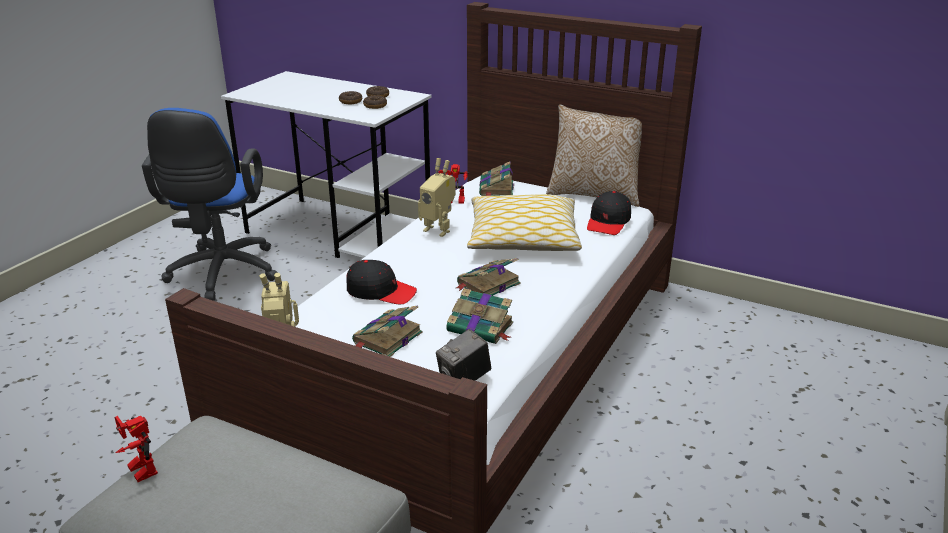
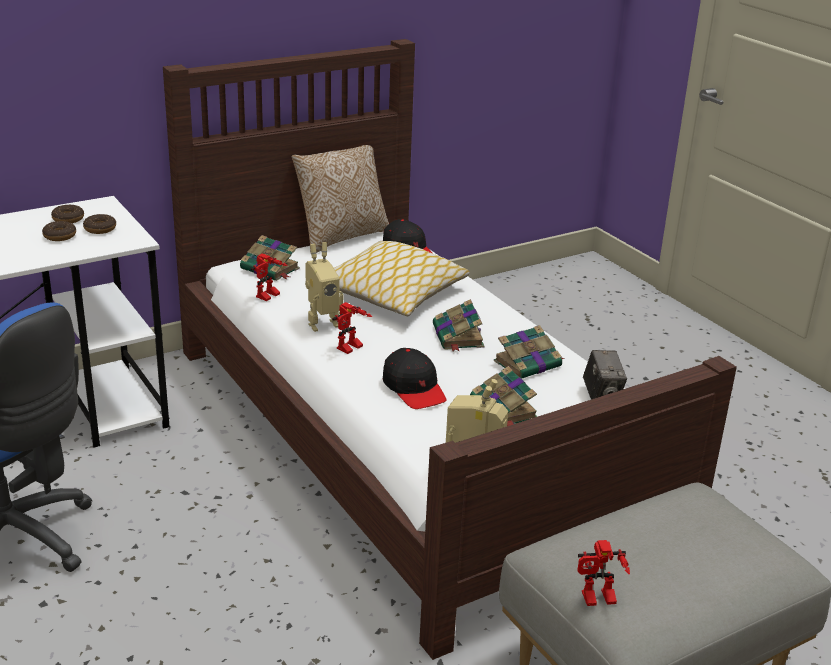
camera: 60 degrees left, 0 degrees up
(381, 291) = (414, 388): black cap -> black cap turned 105 degrees clockwise
(413, 251) = (351, 349): none -> toy robot

